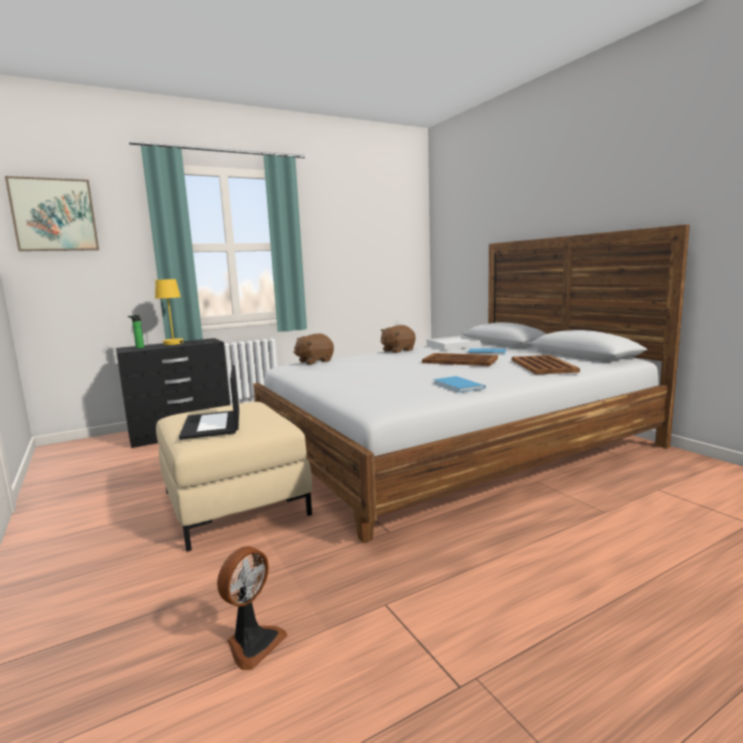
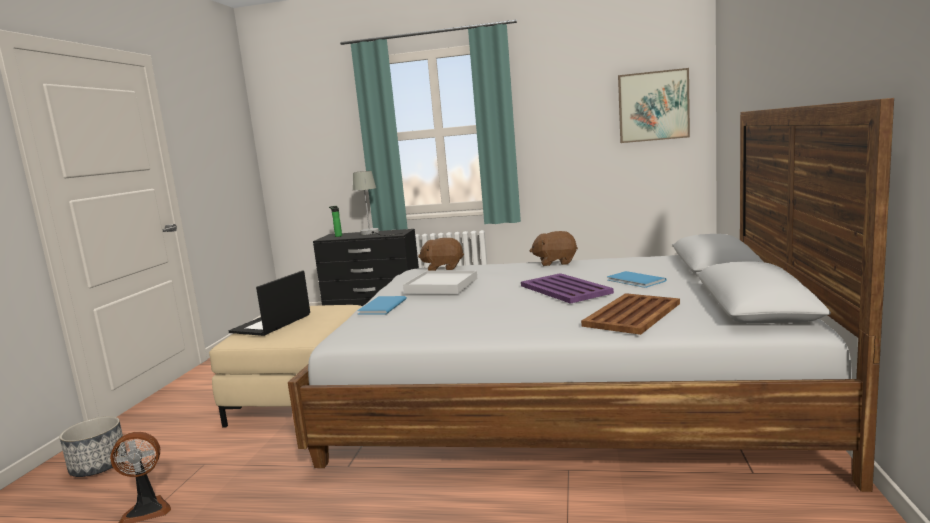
camera: 40 degrees right, 0 degrees up
(54, 215) = (292, 116): picture -> picture (653, 106)
(77, 644) = (98, 466): none -> planter
(179, 343) = (373, 233): yellow table lamp -> grey table lamp
(452, 345) = (632, 262): white tray -> white tray (441, 286)
(457, 386) = (461, 325): blue book -> blue book (380, 307)
(460, 361) = (565, 289): brown tray -> purple tray

